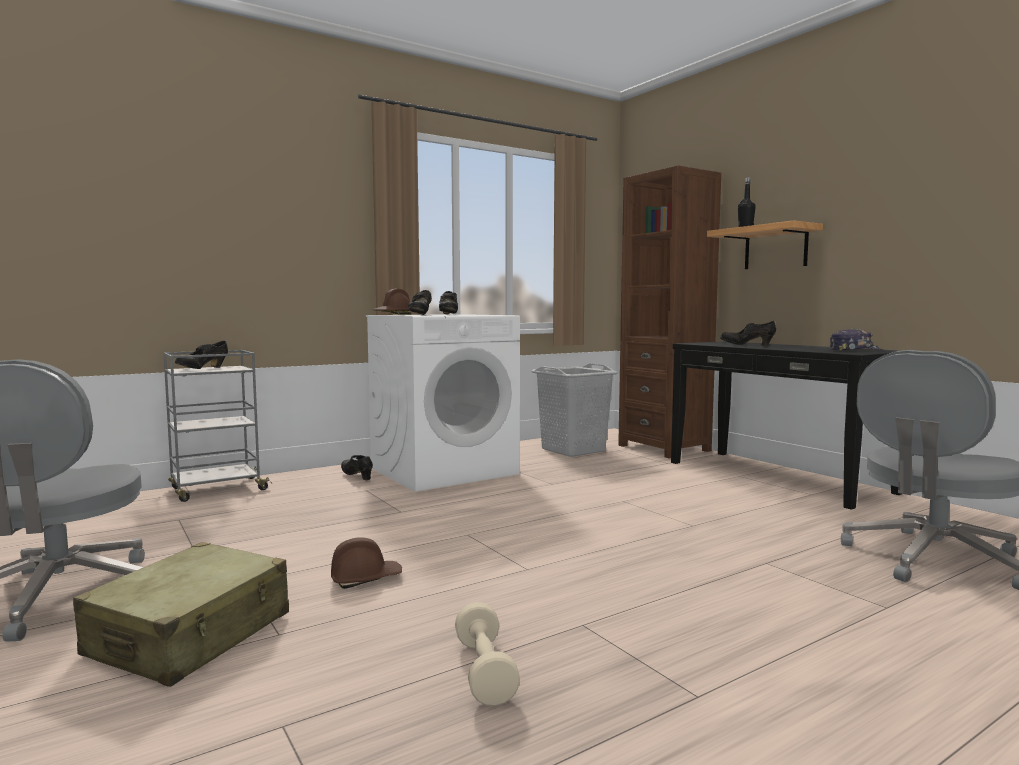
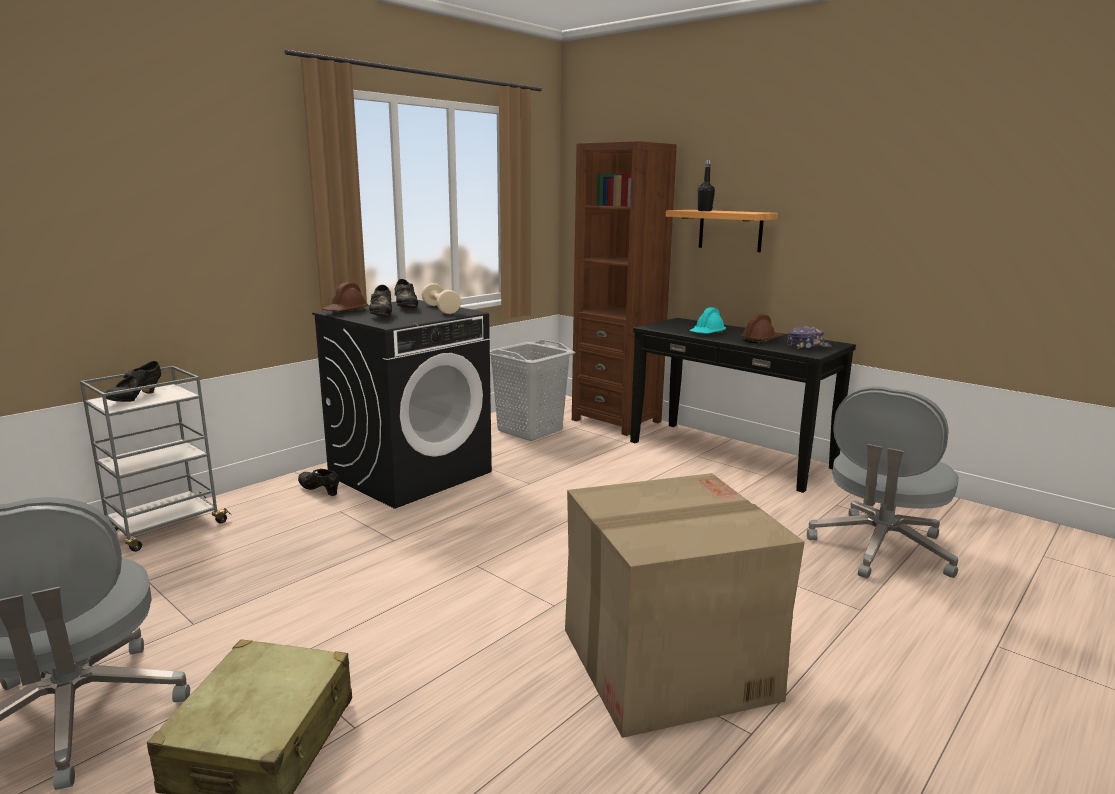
camera: 15 degrees left, 10 degrees up
(365, 579) = (404, 640): brown hard hat -> brown hard hat (761, 340)
(444, 471) = (411, 473): white washing machine -> black washing machine
(484, 671) = (570, 739): beige dumbbell -> beige dumbbell (441, 309)
(623, 625) = (665, 663): none -> cardboard box
(747, 345) = (707, 334): black shoe -> turquoise hard hat

